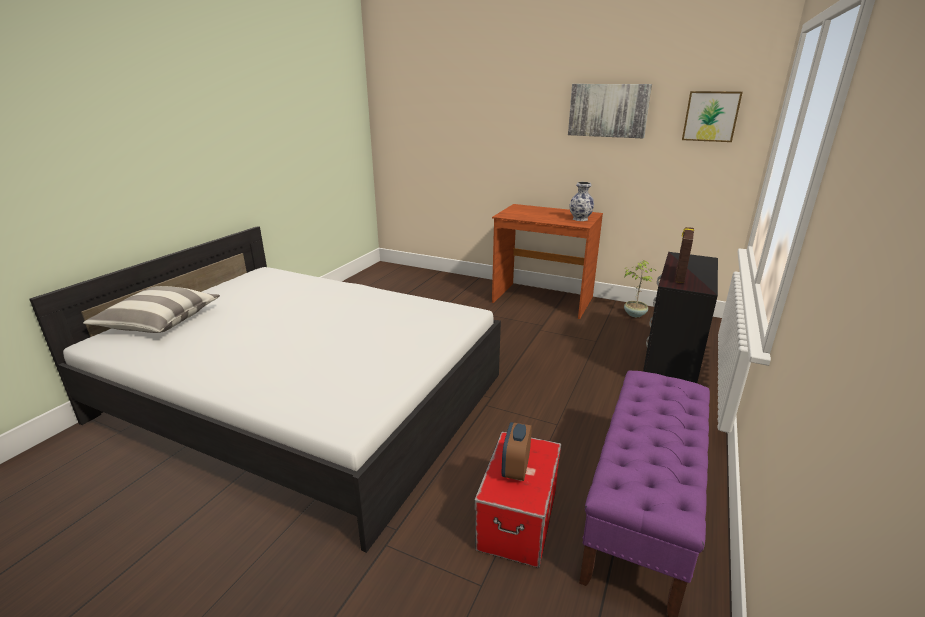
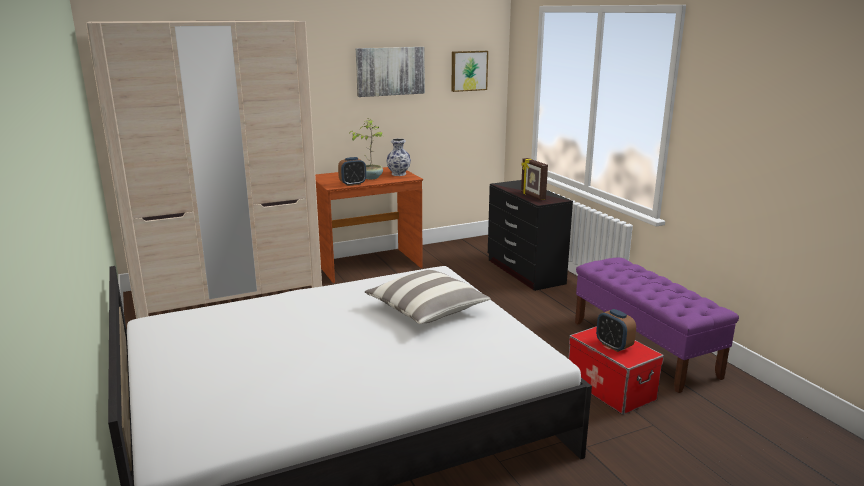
camera: 50 degrees left, 5 degrees down
(159, 322) = (189, 406): pillow -> pillow (427, 310)
(426, 281) = (228, 290): none -> beige wardrobe
(521, 217) = (352, 184): none -> alarm clock
(635, 314) = (449, 250): potted plant -> potted plant (371, 177)

